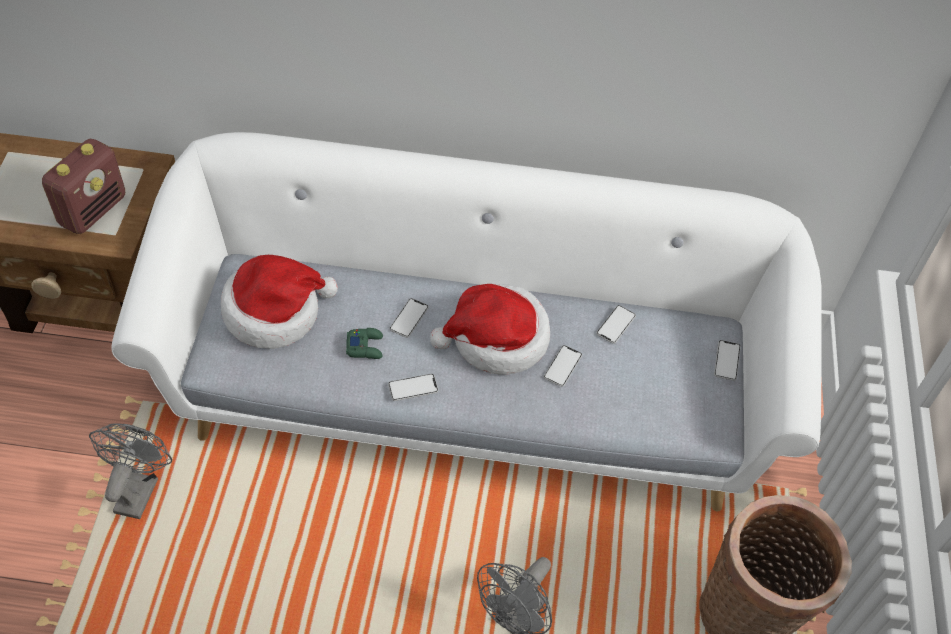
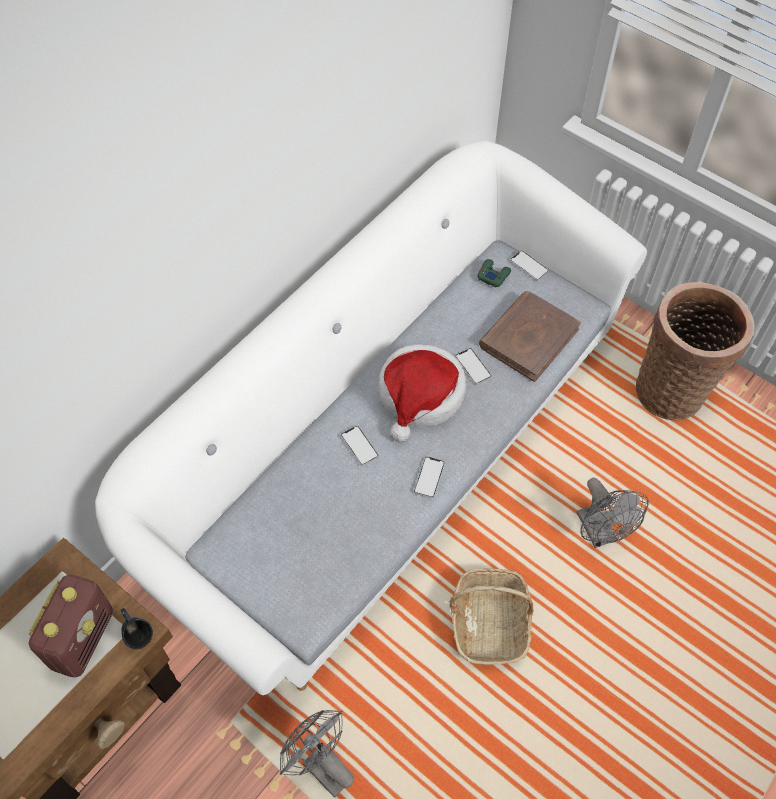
camera: 55 degrees left, 5 degrees up
(93, 210) = (83, 638): radio -> radio turned 45 degrees clockwise
(113, 243) = (139, 636): none -> blue mug
(275, 312) = (283, 543): hat -> none
(352, 560) = (490, 622): none -> basket
(365, 346) = (366, 491): green game controller -> green game controller (493, 275)
(616, 325) = (456, 313): phone -> none
(635, 398) = (528, 338): none -> brown book

